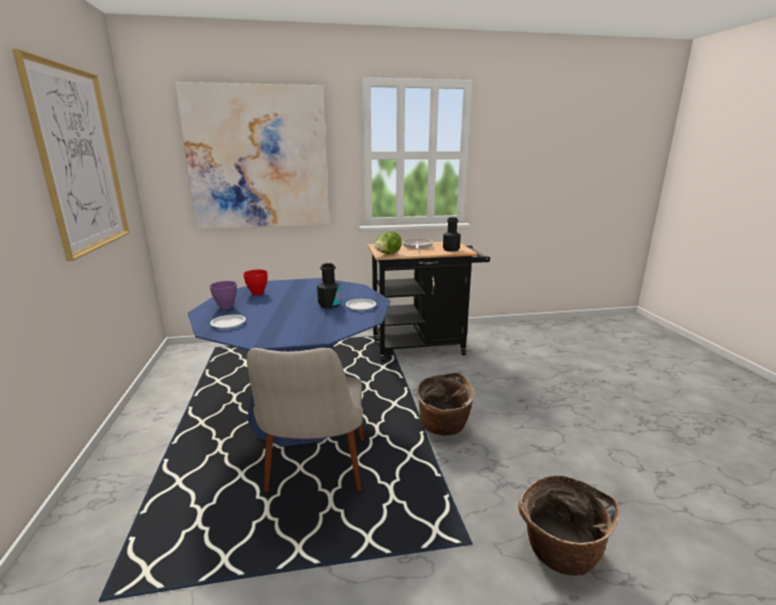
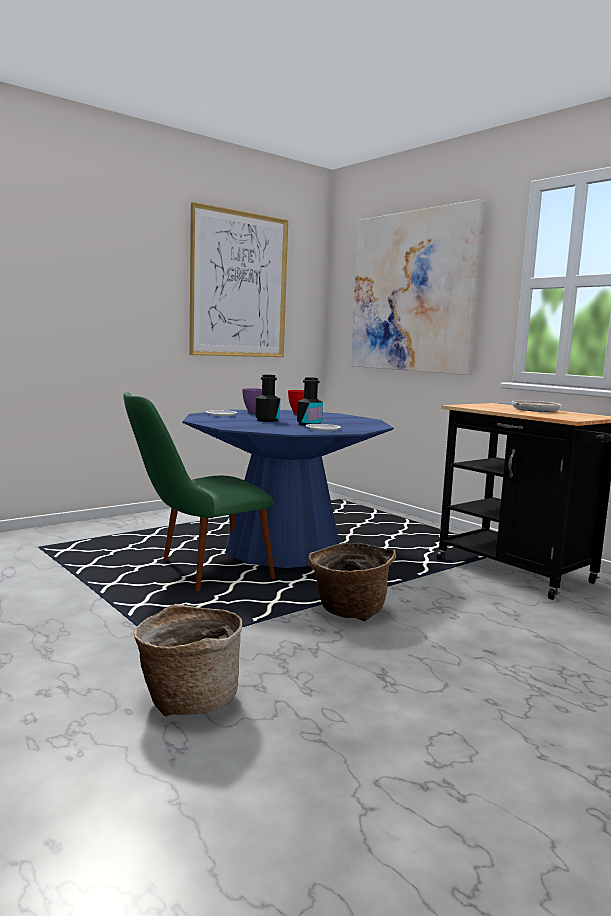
camera: 60 degrees right, 10 degrees down
(315, 478) = (197, 573): beige chair -> green chair
(387, 254) = (463, 406): lettuce -> none
(451, 249) = (560, 416): black bottle -> black bottle (267, 420)

